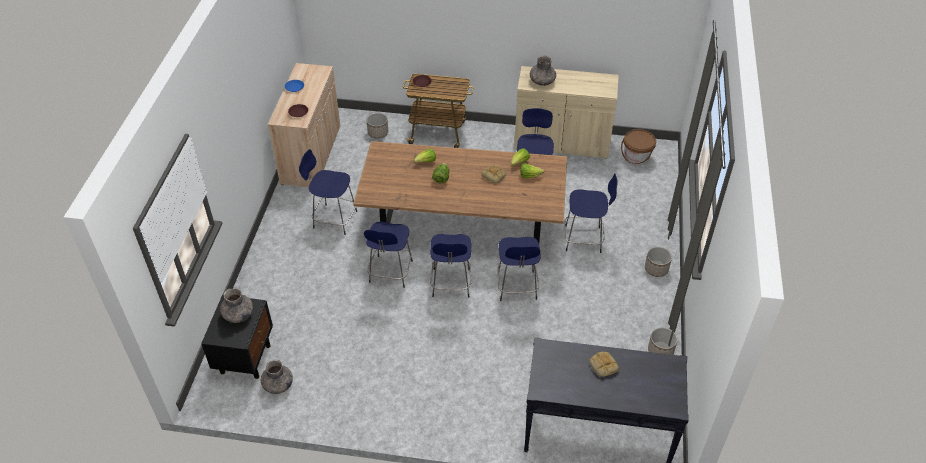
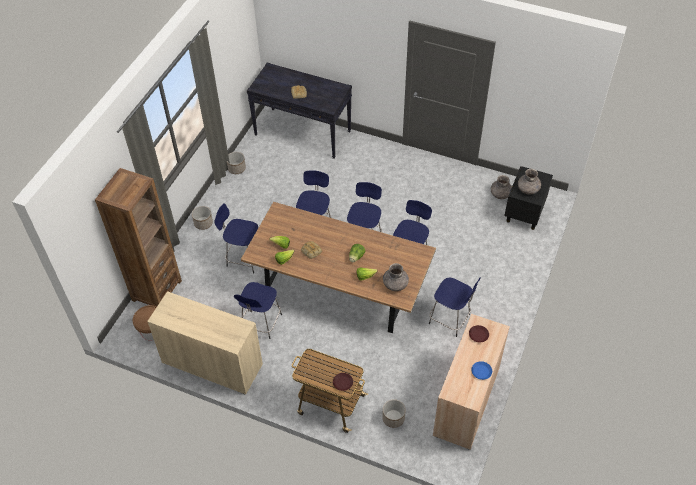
camera: 165 degrees left, 5 degrees up
(542, 81) = (226, 327): grey vase -> grey vase (395, 284)
(658, 191) = (156, 290): none -> brown bookcase

